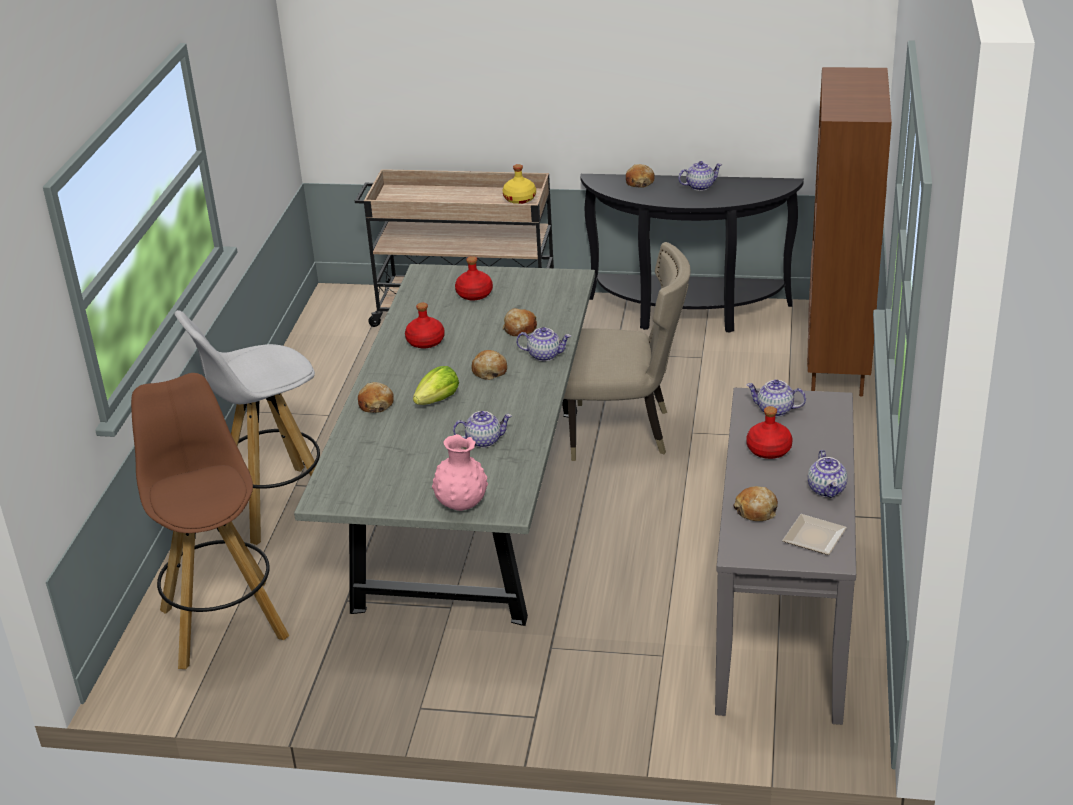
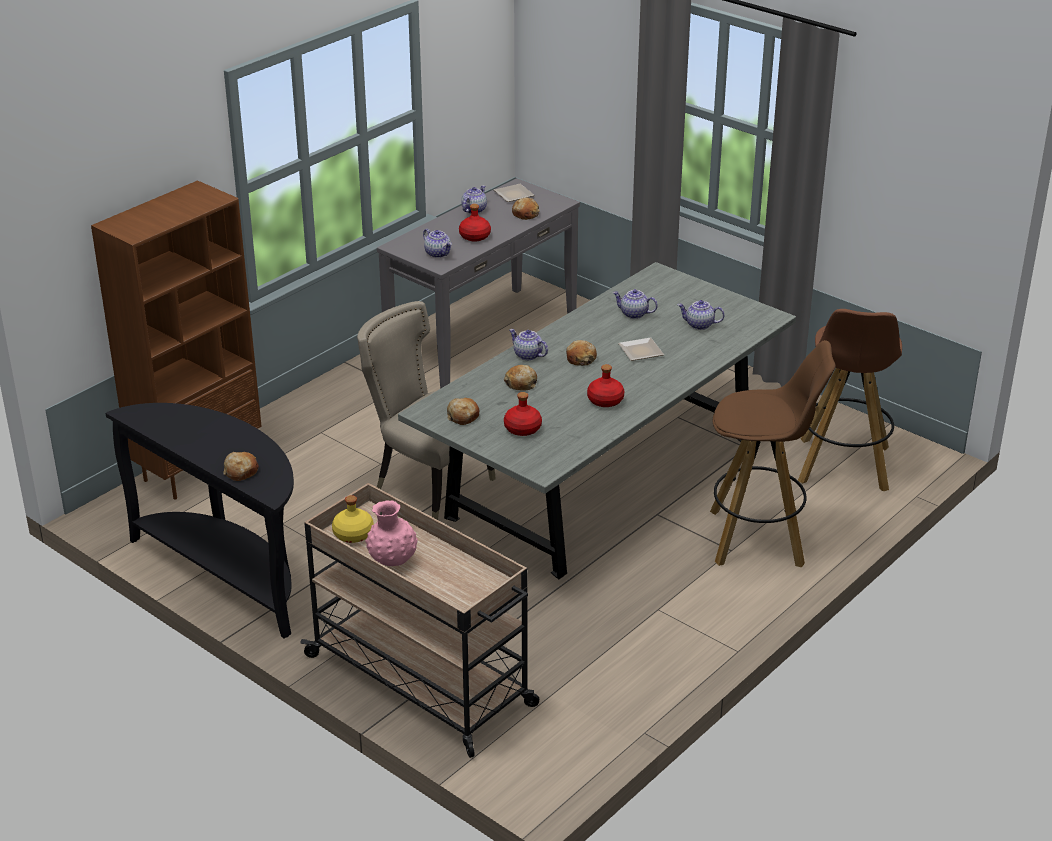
camera: 150 degrees left, 0 degrees up
(275, 506) = (758, 538): white stool -> brown stool
(376, 404) = (687, 365): bread -> bread (463, 416)
(438, 400) = (639, 351): lettuce -> plate
(461, 504) = (684, 284): pink vase -> pink vase (392, 561)
(700, 186) = (200, 442): teapot -> teapot (699, 325)

